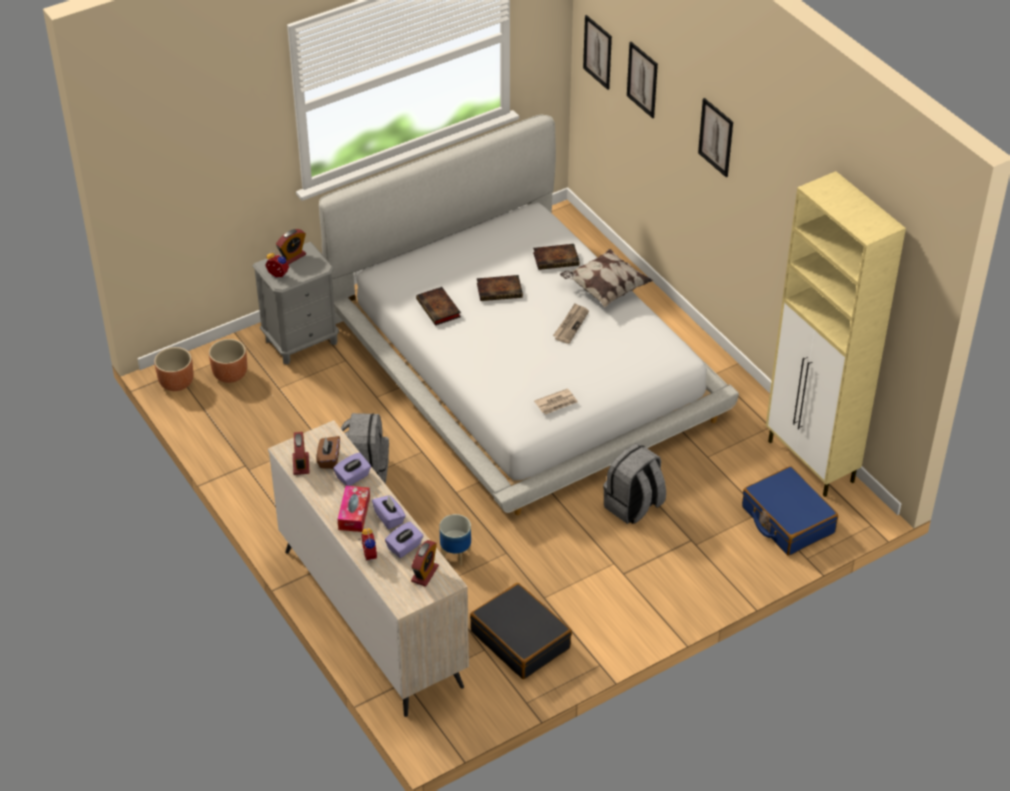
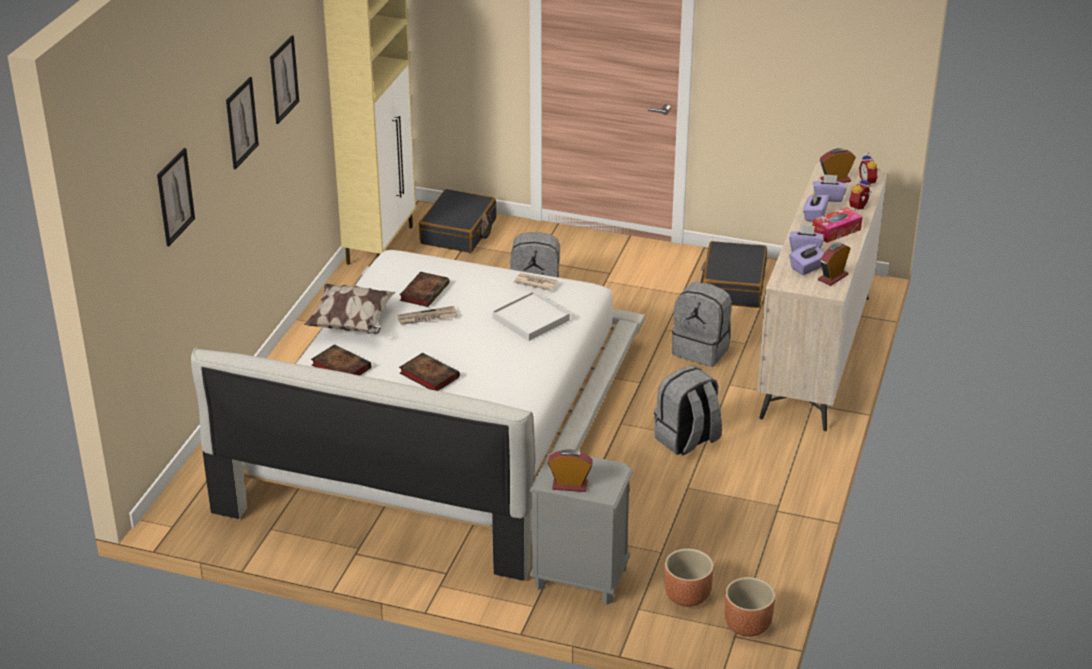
camera: 130 degrees left, 10 degrees down
(277, 275) = (610, 478): alarm clock -> alarm clock (868, 182)
(329, 459) = (807, 268): brown tissue box -> purple tissue box
(439, 309) = (499, 396): book -> book (424, 291)
(455, 554) = (702, 350): planter -> grey backpack
(510, 372) = (531, 319): none -> white tray
(597, 52) = (129, 260): picture -> picture (284, 79)
(787, 520) = (459, 232): blue suitcase -> black suitcase

